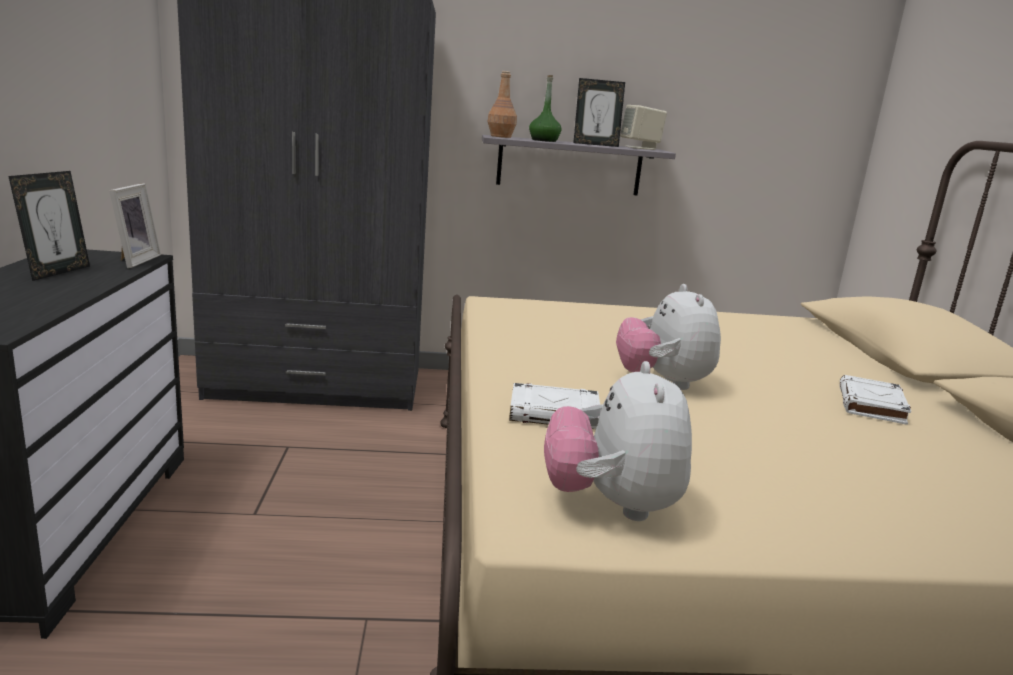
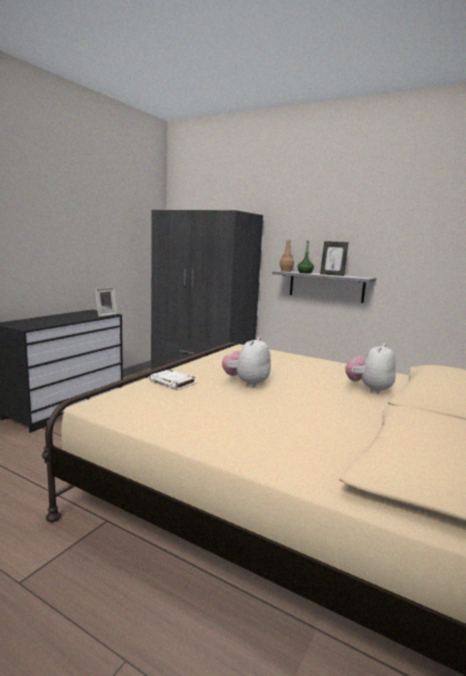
camera: 35 degrees right, 5 degrees down
(57, 272) = (75, 315): picture frame -> none
(611, 505) = (128, 407): plush toy -> plush toy (369, 389)
(640, 148) = (358, 276): beige speaker -> none
(871, 405) = (338, 411): white book -> none

